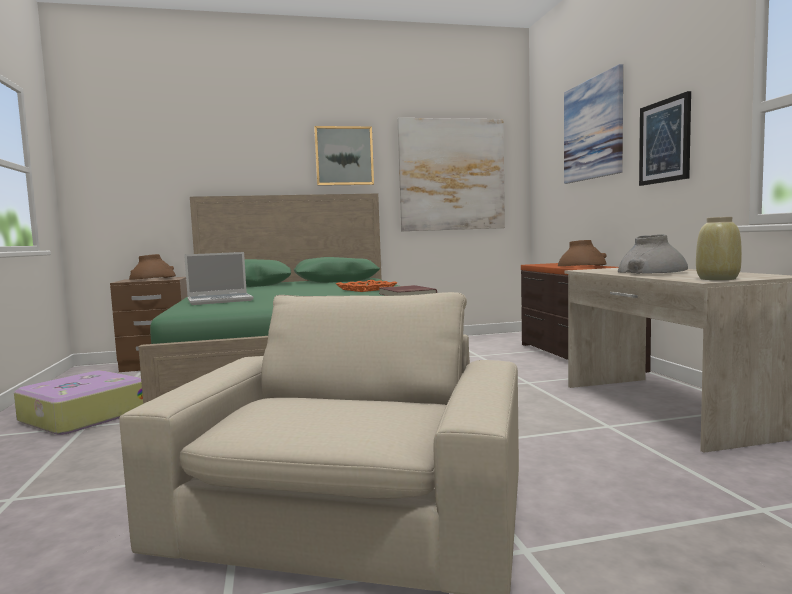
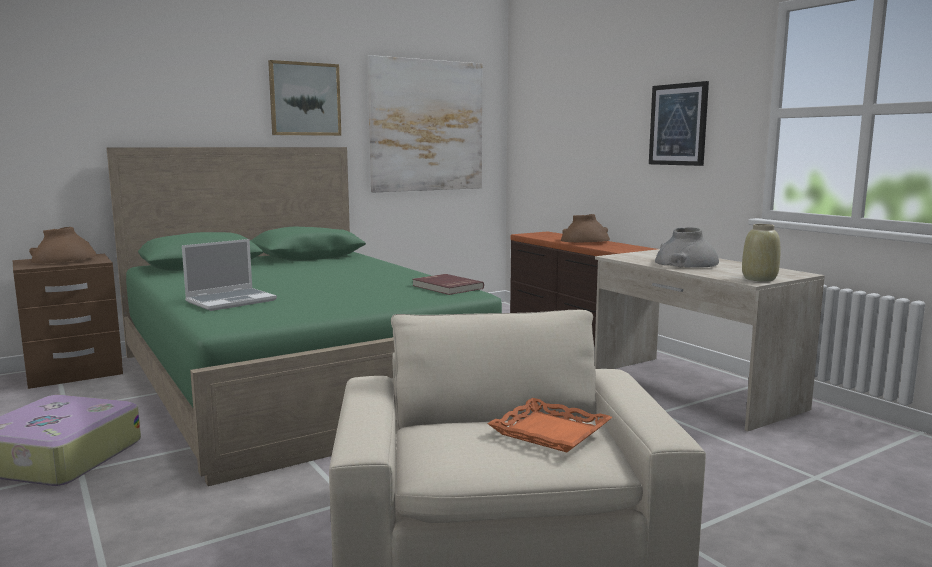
camera: 20 degrees left, 5 degrees up
(366, 289) = (382, 276): orange tray -> orange tray (550, 432)
(593, 129) = (593, 94): picture -> none

